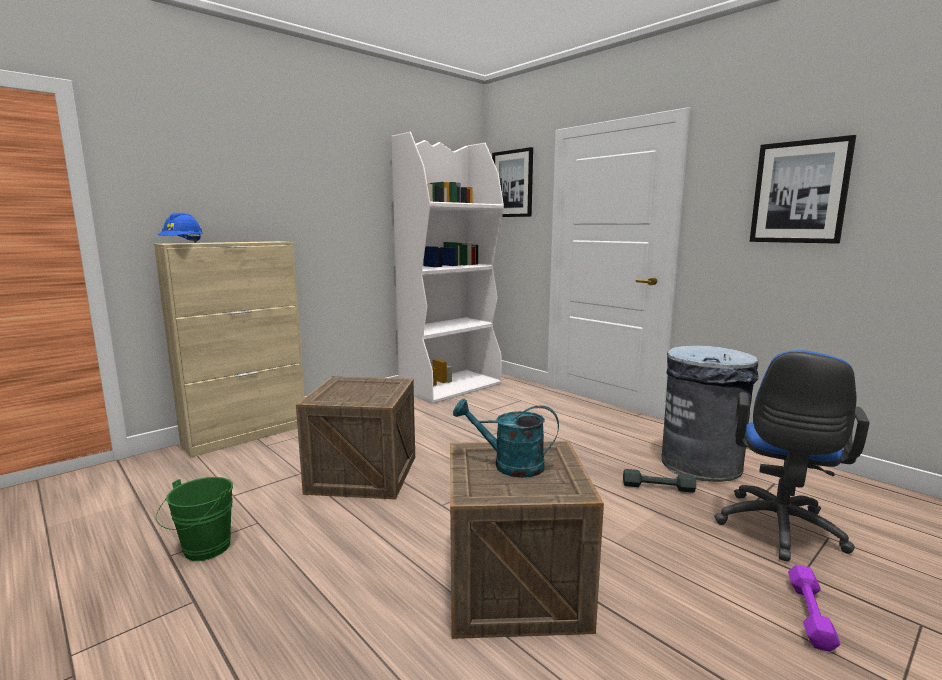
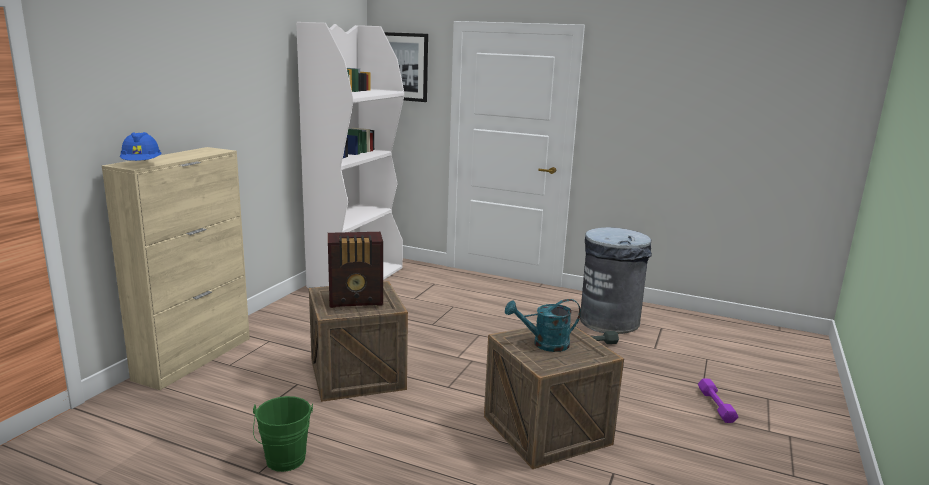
camera: 25 degrees left, 5 degrees up
(358, 391) = (357, 300): none -> radio
(779, 531) = (679, 360): blue office chair -> none
(799, 192) = (669, 106): picture -> none

